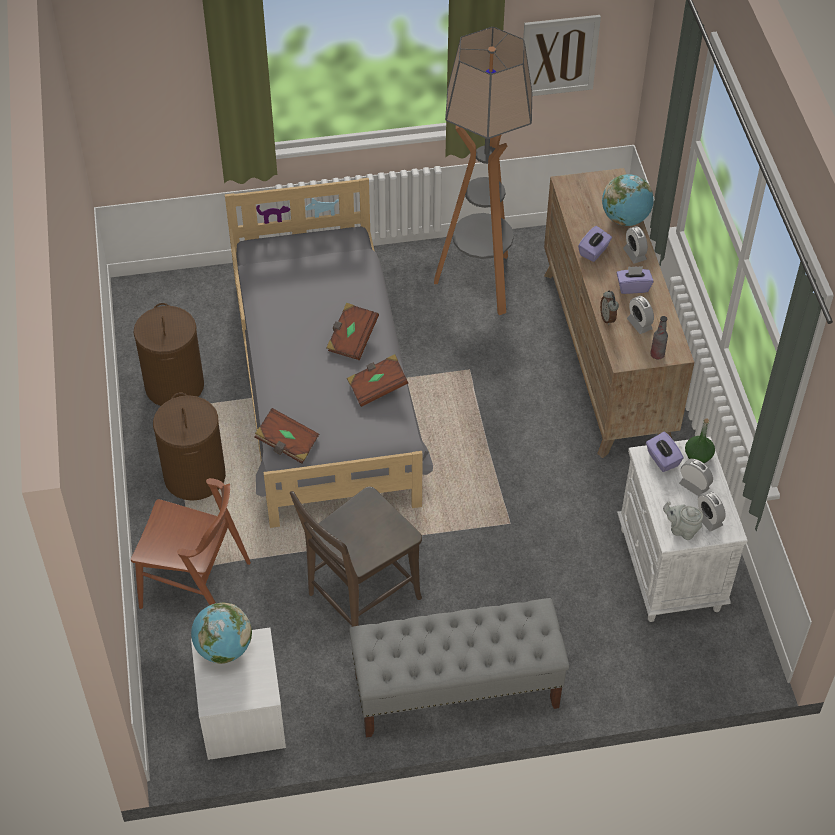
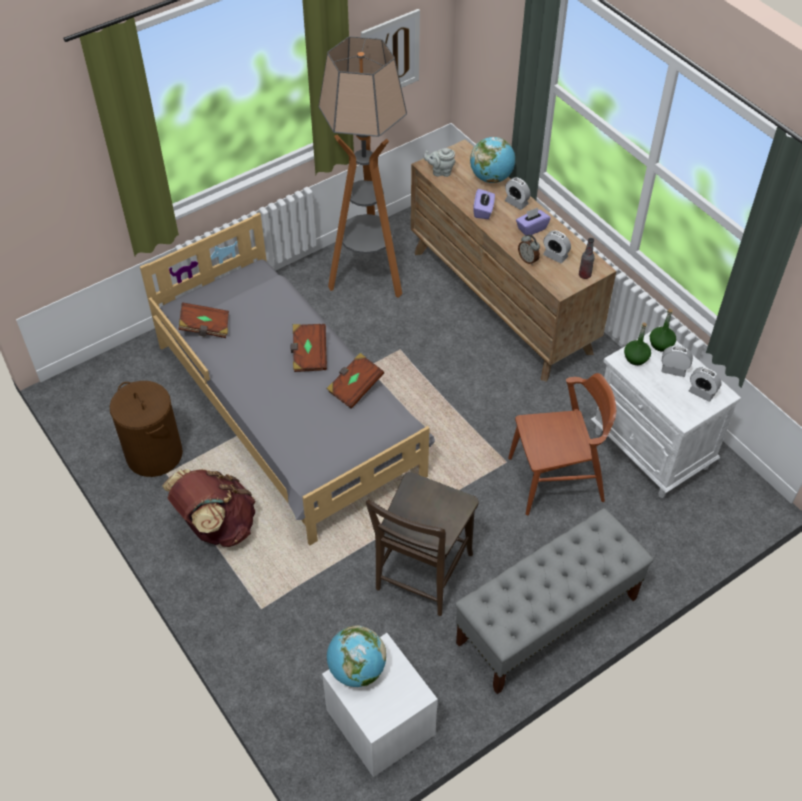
camera: 25 degrees left, 0 degrees up
(194, 476) = (216, 526): brown laundry basket -> brown backpack
(196, 584) = (272, 622): brown chair -> brown chair (556, 479)
(287, 444) = (305, 464): brown book -> brown book (205, 328)
(662, 459) = (636, 358): purple tissue box -> green bottle
(681, 530) = (687, 408): grey teapot -> grey teapot (440, 172)

